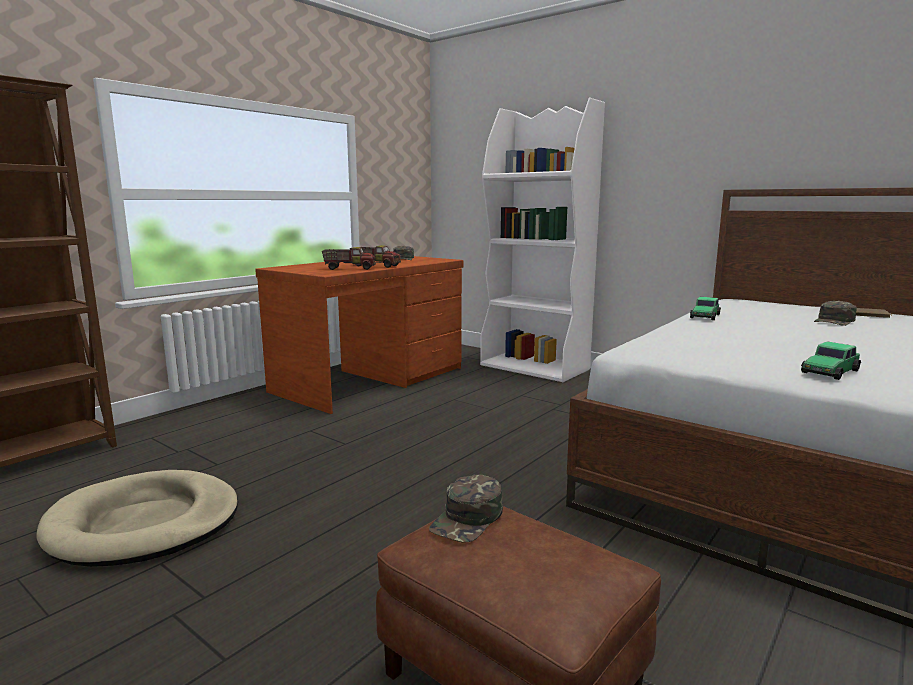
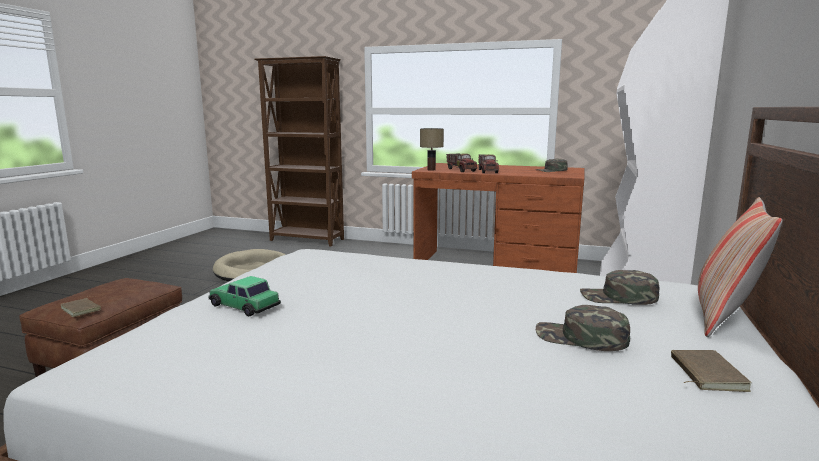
camera: 70 degrees right, 0 degrees up
(328, 272) = (431, 170): none -> table lamp
(468, 519) = (142, 283): green cap -> green cap (618, 297)
(600, 565) = (82, 309): none -> brown book
(705, 316) = (507, 272): toy car -> none
(783, 303) = (724, 317): none -> pillow

